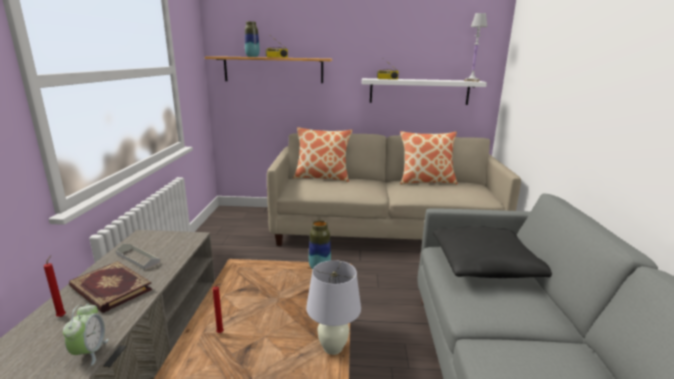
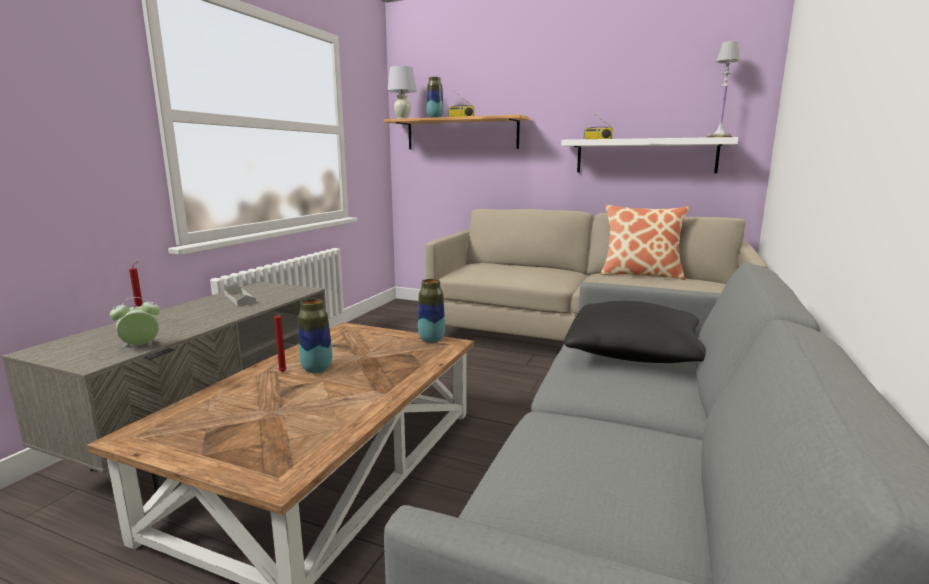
camera: 20 degrees right, 5 degrees down
(90, 352) = (141, 346): alarm clock -> alarm clock turned 135 degrees counterclockwise
(110, 289) = (195, 314): book -> none
(249, 323) = (317, 369): none -> vase
(322, 177) = (504, 263): pillow -> none
(333, 348) = (383, 399): white table lamp -> white table lamp (402, 119)

